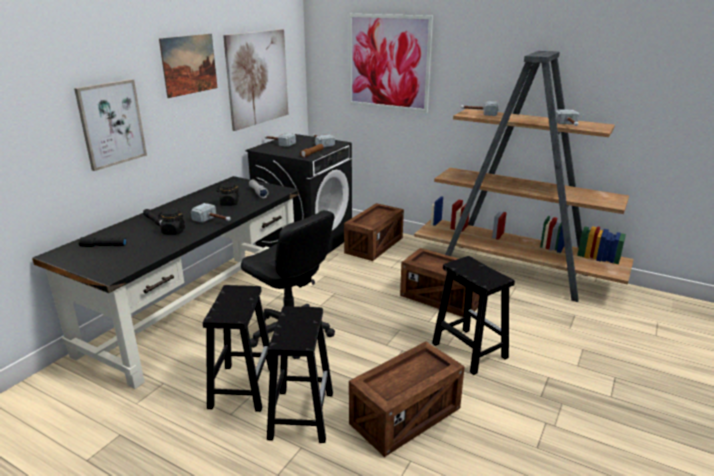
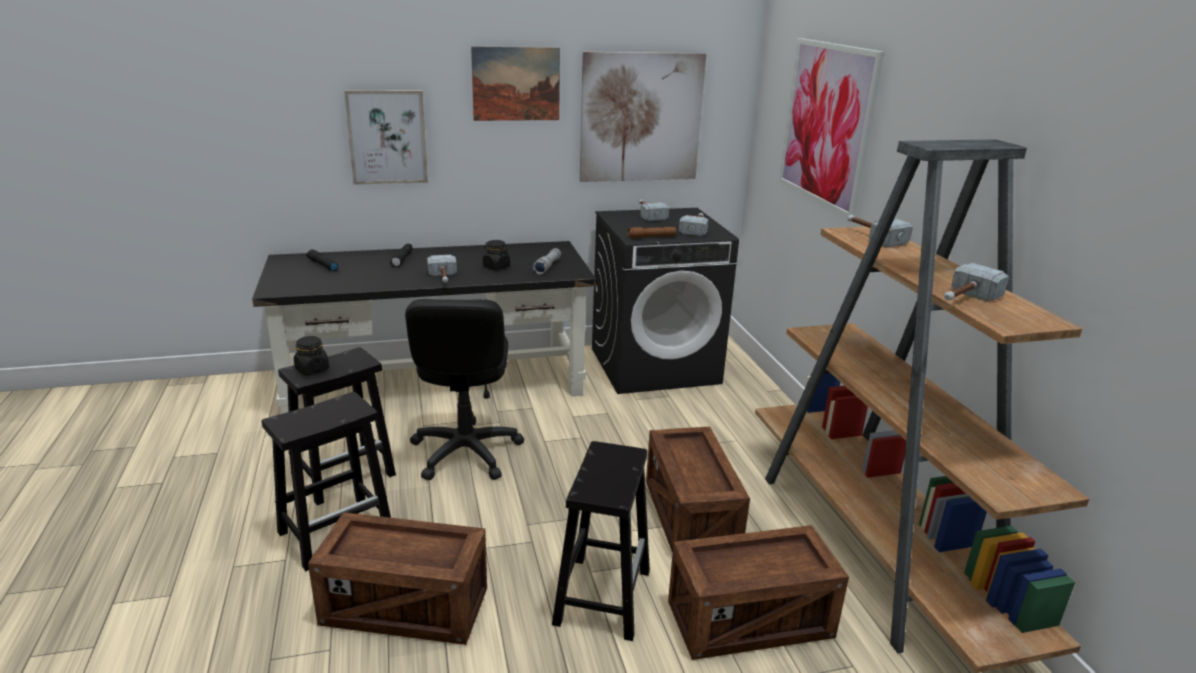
camera: 45 degrees right, 0 degrees up
(173, 232) = (392, 274): black jar -> black jar (312, 369)
(374, 245) = (730, 408): crate -> crate (749, 620)

